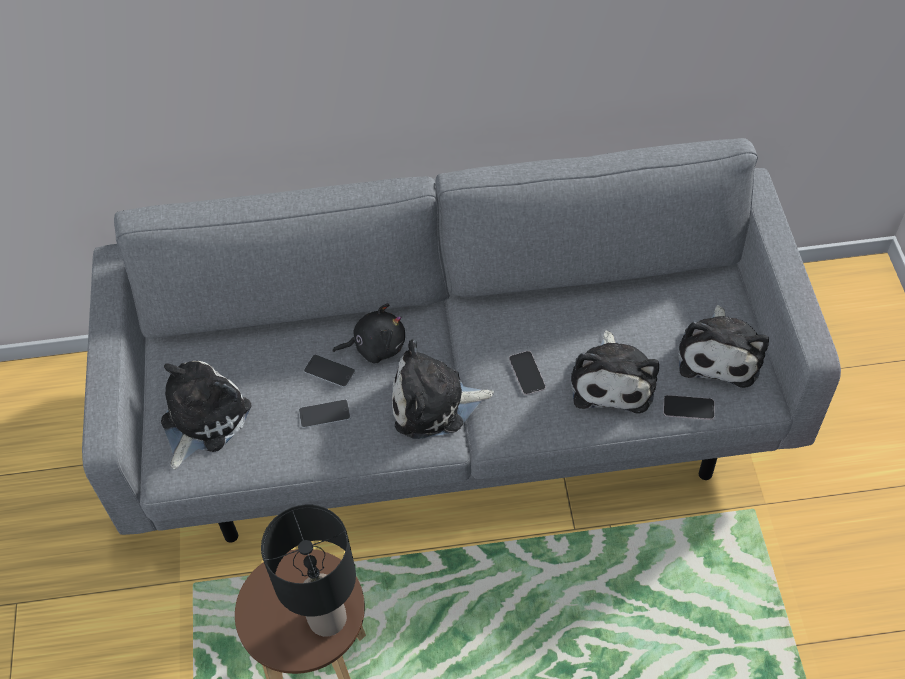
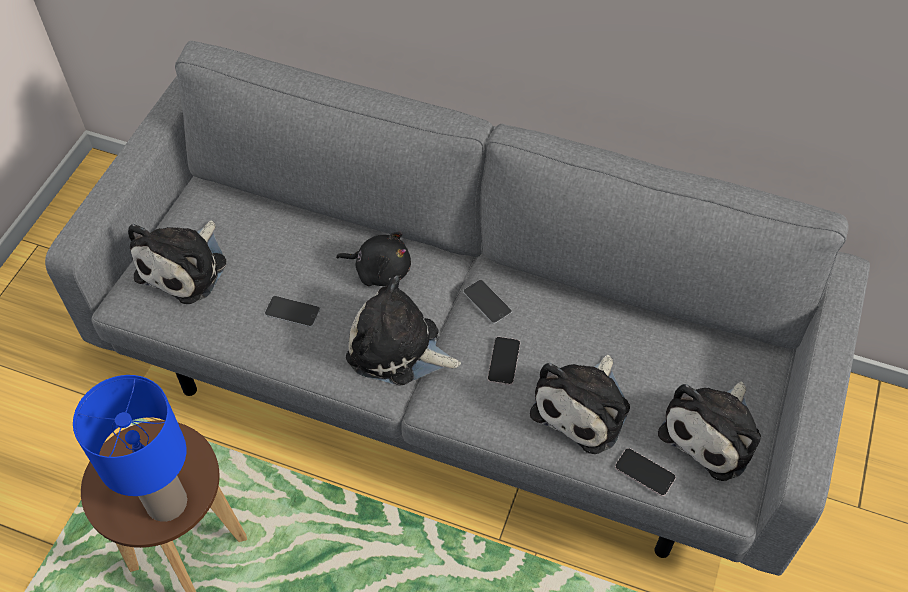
camera: 25 degrees right, 0 degrees up
(202, 419) = (186, 266): plush toy -> plush toy turned 150 degrees clockwise
(328, 617) = (168, 502): black table lamp -> blue table lamp
(329, 371) = (322, 274): phone -> phone (487, 301)

